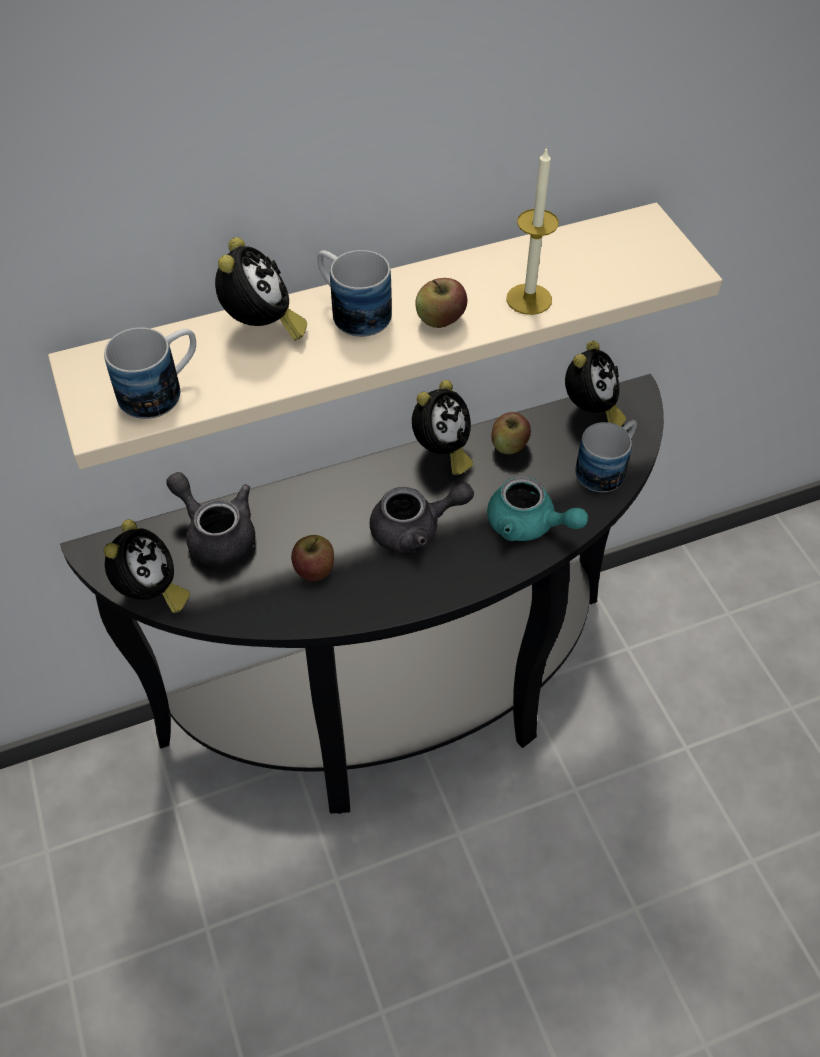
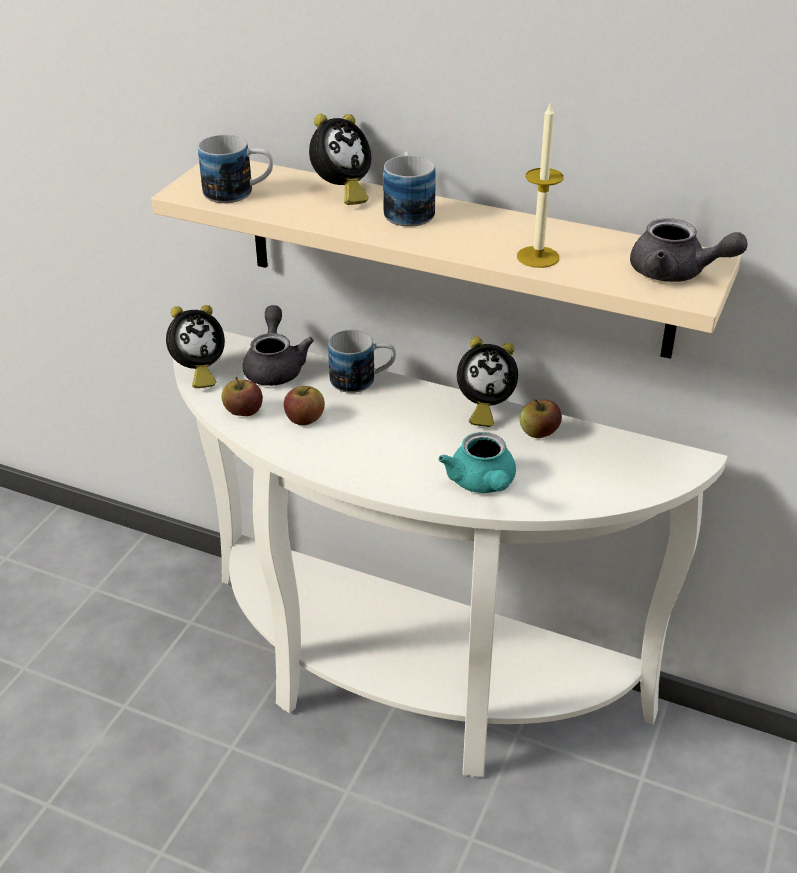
camera: 45 degrees right, 15 degrees down
(405, 712) = (404, 683): black console table -> white console table
(415, 529) = (400, 438): grey teapot -> grey teapot (676, 273)
(440, 320) = (457, 239): apple -> apple (243, 411)
(590, 412) = (636, 449): alarm clock -> none
(607, 468) = (596, 488): mug -> mug (362, 380)

